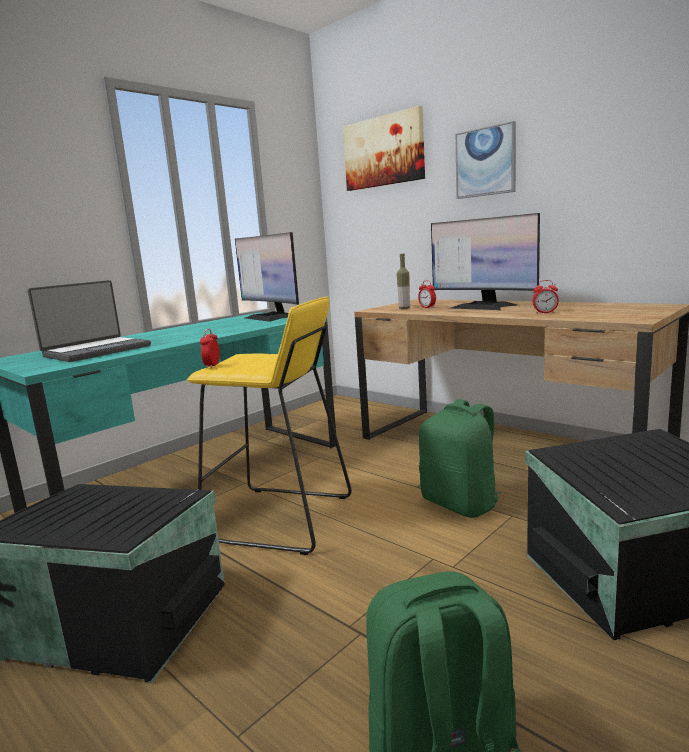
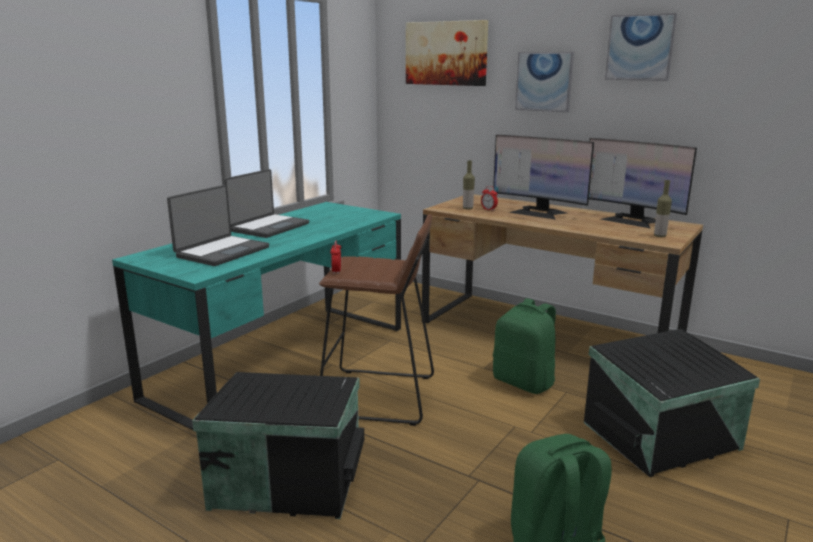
camera: 10 degrees left, 5 degrees up
(174, 331) = (268, 227): none -> laptop
(271, 317) = (348, 212): monitor -> monitor (632, 220)
(280, 519) = (379, 396): yellow stool -> brown stool
(545, 313) = (594, 227): alarm clock -> none
(592, 99) = (640, 47): none -> picture
(628, 315) = (659, 236): none -> bottle

